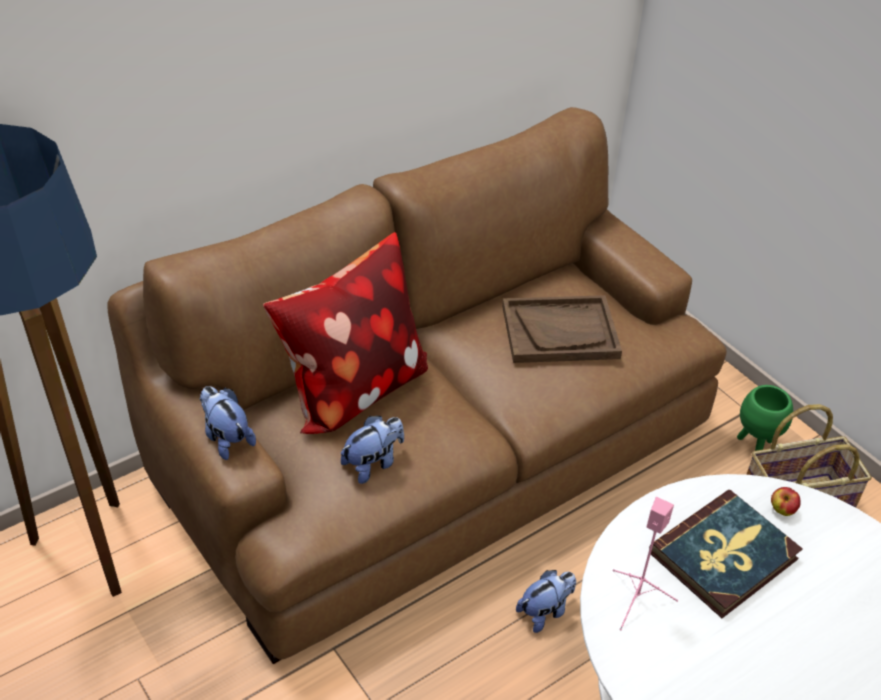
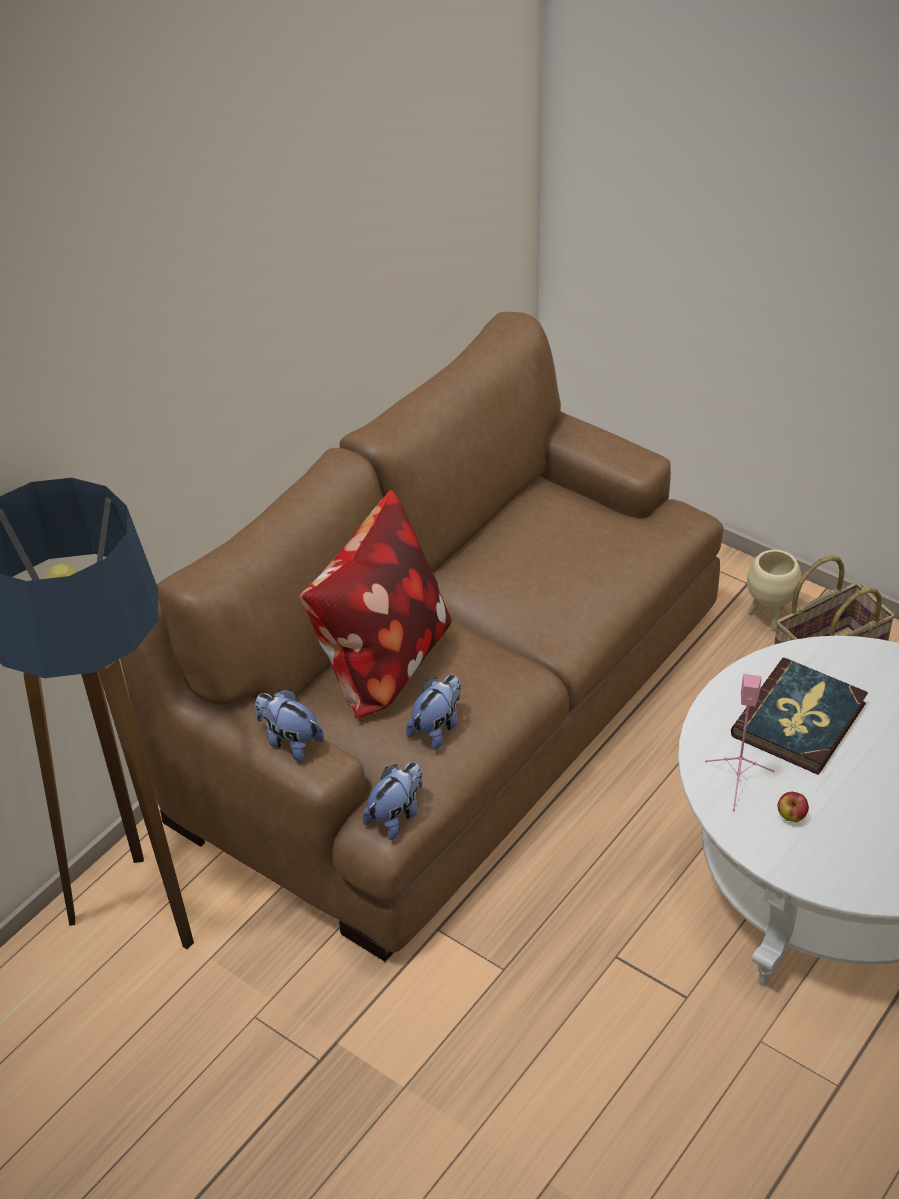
camera: 15 degrees left, 0 degrees up
(545, 612) = (628, 834): plush toy -> plush toy (396, 816)
(560, 332) = (560, 549): brown tray -> none
(755, 446) = (768, 616): green planter -> beige planter
(782, 510) = (835, 664): apple -> apple (791, 816)

